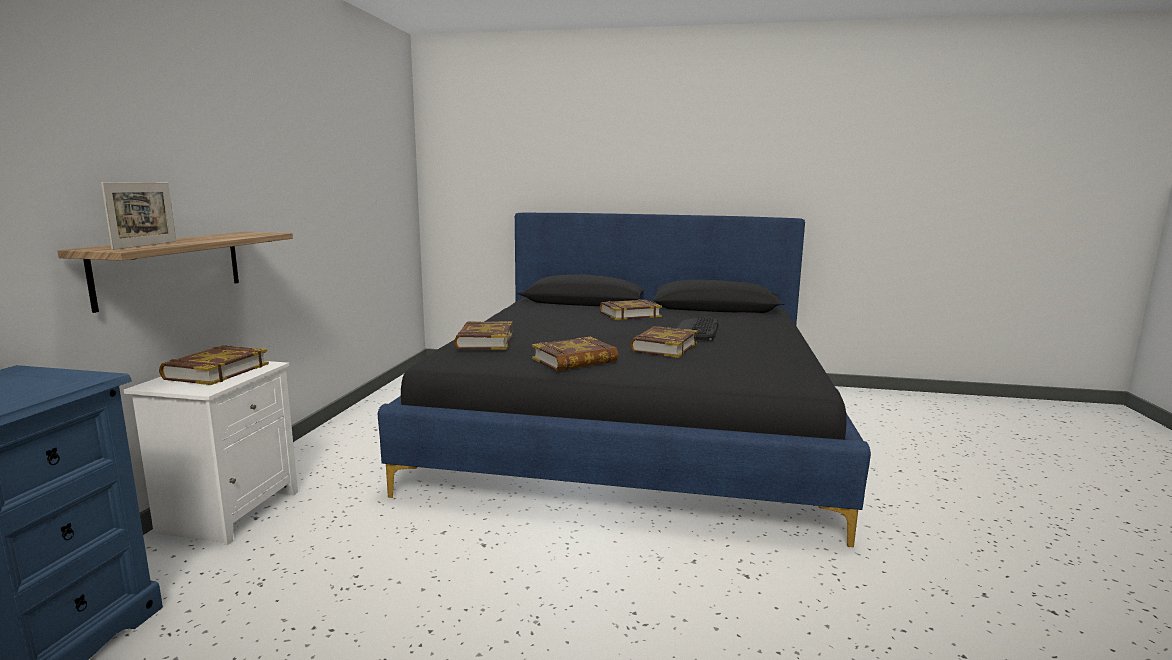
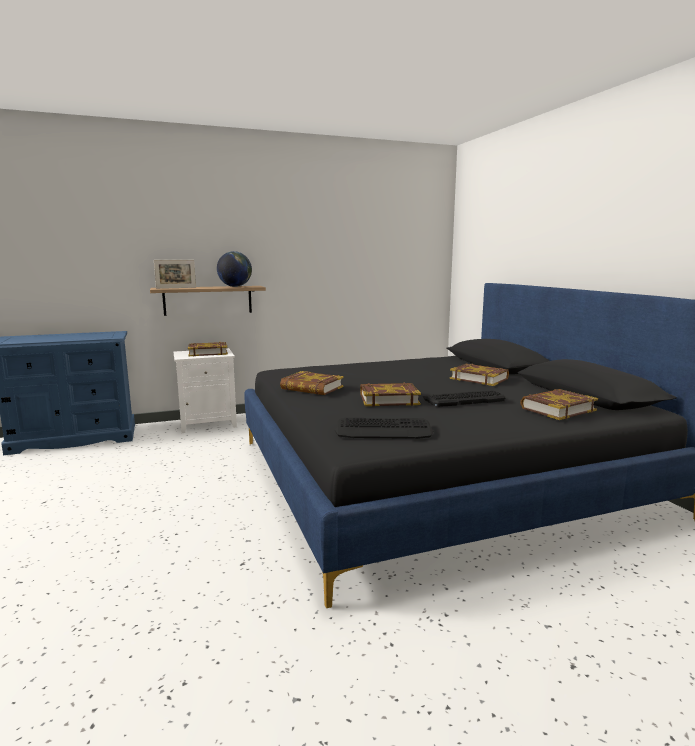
camera: 60 degrees right, 0 degrees up
(237, 235) = (235, 286): none -> globe
(484, 341) = (317, 367): book -> book (557, 409)
(768, 366) = (383, 430): none -> keyboard

